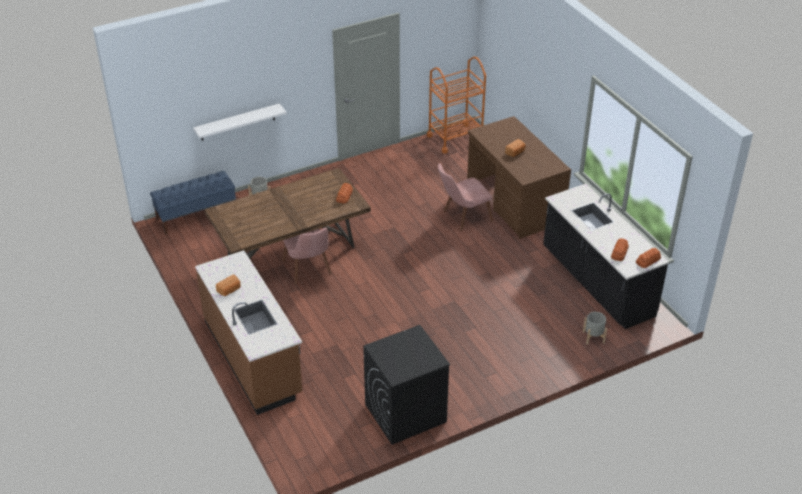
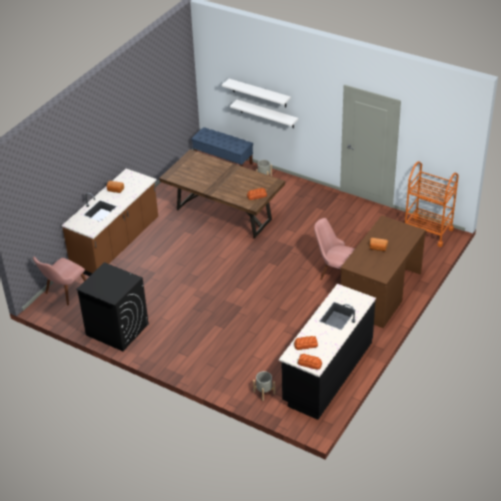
camera: 60 degrees right, 0 degrees up
(224, 101) = (259, 93): none -> white shelf
(309, 271) = (213, 230): pink chair -> pink chair (63, 293)

